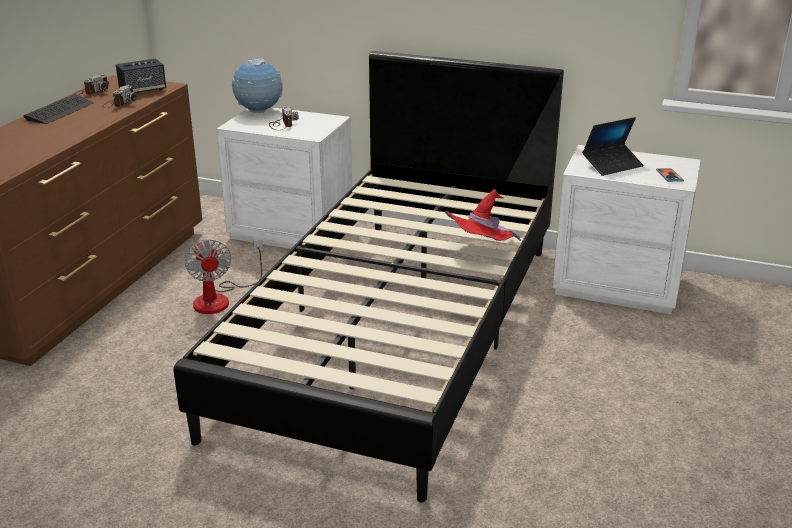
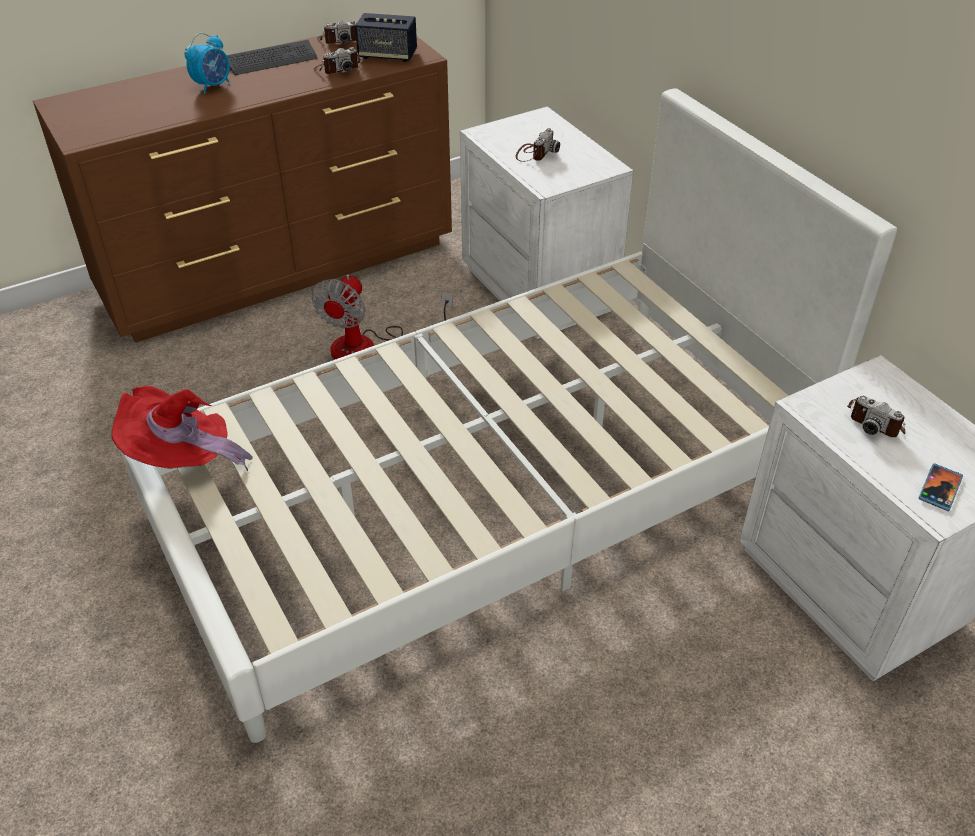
camera: 40 degrees right, 15 degrees up
(40, 132) = (213, 85): none -> alarm clock
(259, 112) = (538, 121): globe -> none
(396, 331) = (488, 494): black bed -> white bed
(480, 250) = (609, 451): red hat -> red hat (183, 458)
(612, 165) = (876, 420): laptop -> camera

